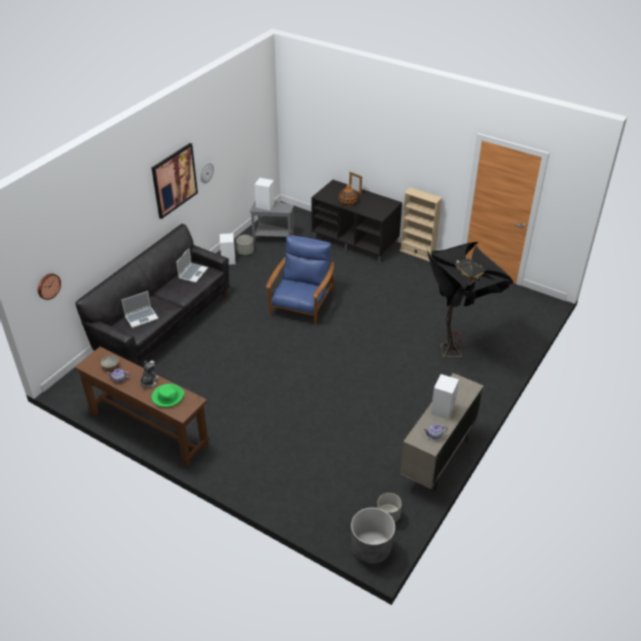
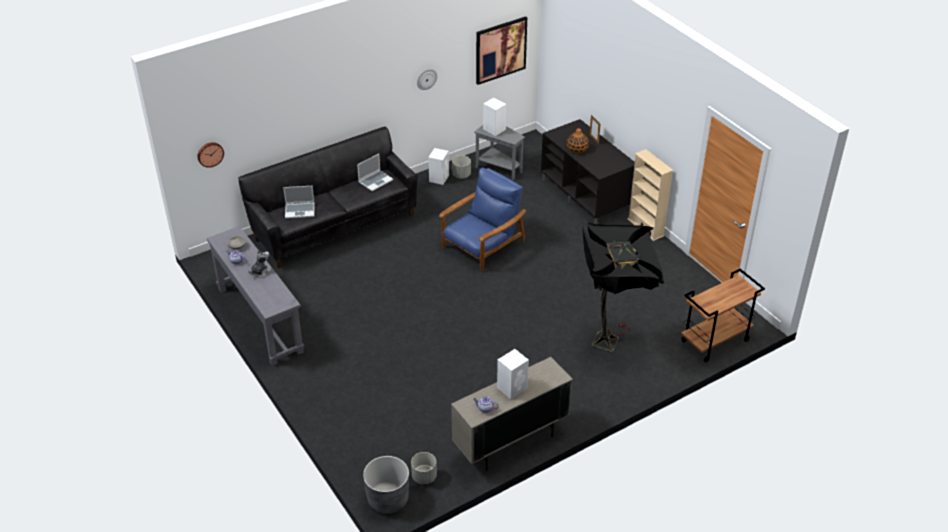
camera: 25 degrees right, 0 degrees up
(148, 428) = (260, 319): brown console table -> grey console table
(168, 397) = (268, 291): green hat -> none
(174, 180) = (381, 79): picture -> picture (500, 50)
(529, 324) = (715, 342): none -> brown cart

